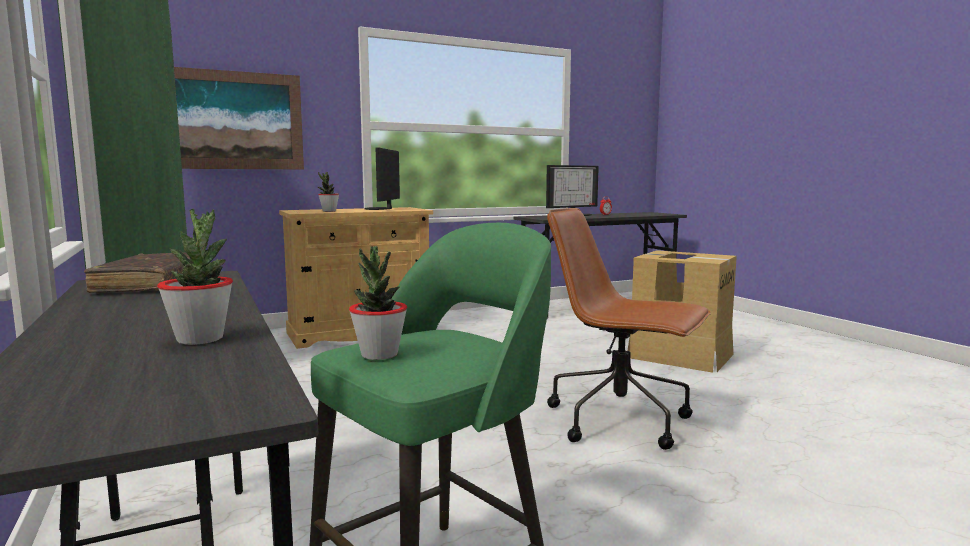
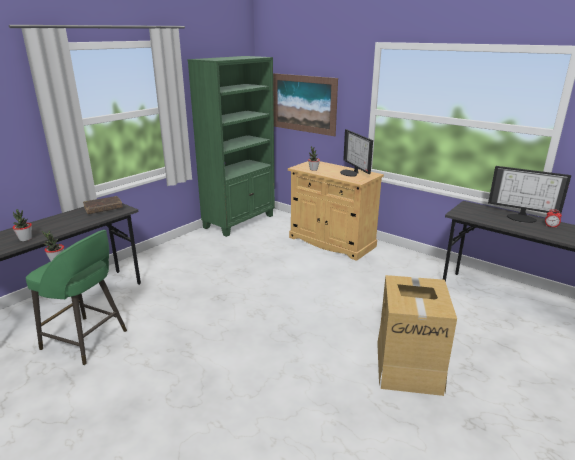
camera: 65 degrees right, 15 degrees up
(380, 209) = (351, 173): monitor -> monitor turned 90 degrees counterclockwise
(621, 421) = (253, 356): brown office chair -> none

